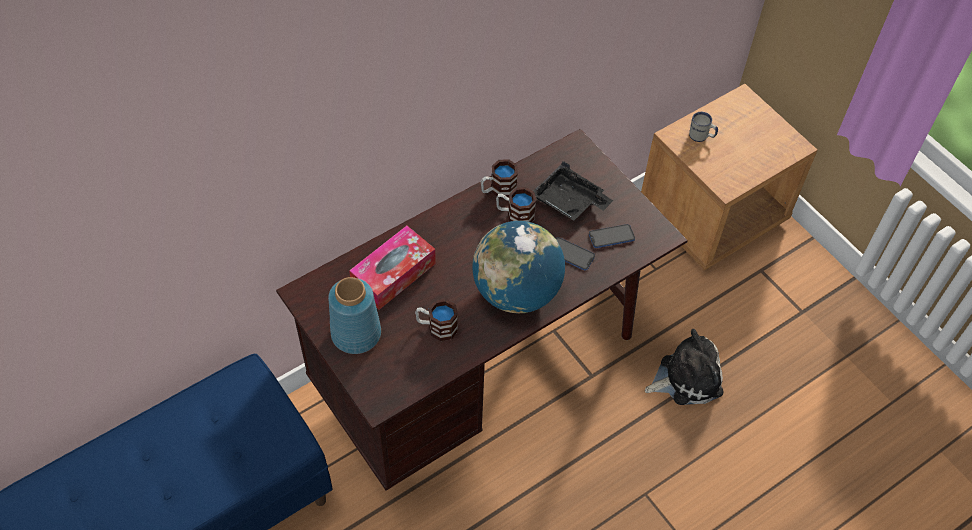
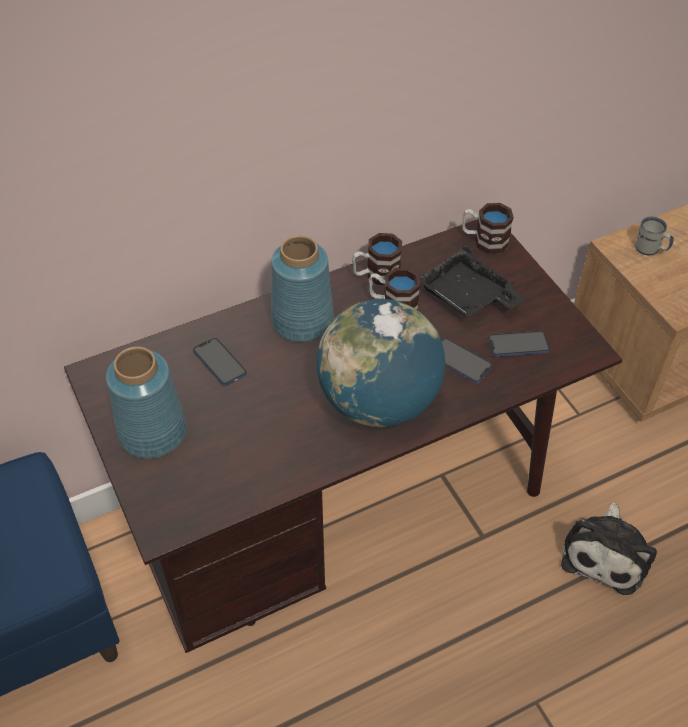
camera: 10 degrees right, 5 degrees down
(393, 274) = (219, 363): tissue box -> phone
(436, 327) = (262, 436): mug -> mug (484, 240)
(449, 235) = (302, 322): none -> blue vase
(686, 377) = (606, 553): plush toy -> plush toy turned 120 degrees clockwise

